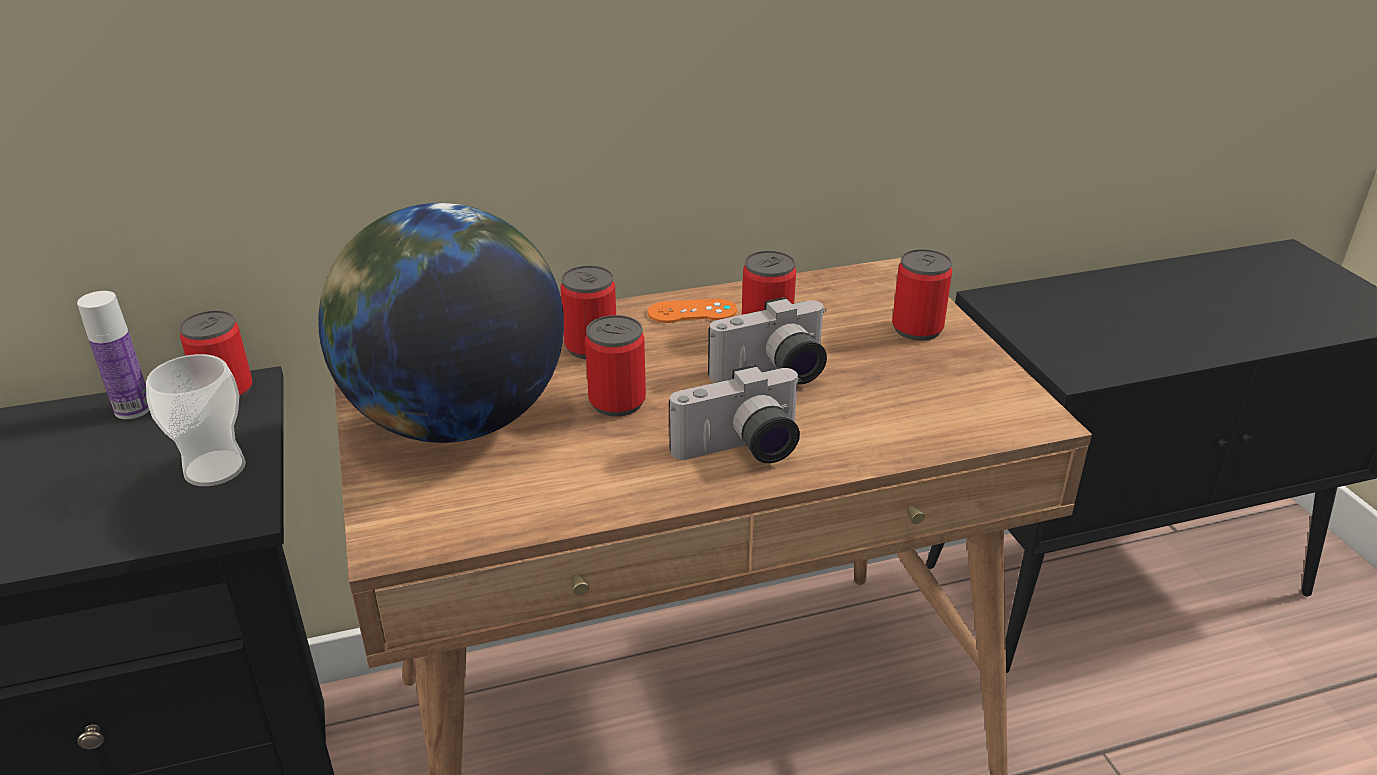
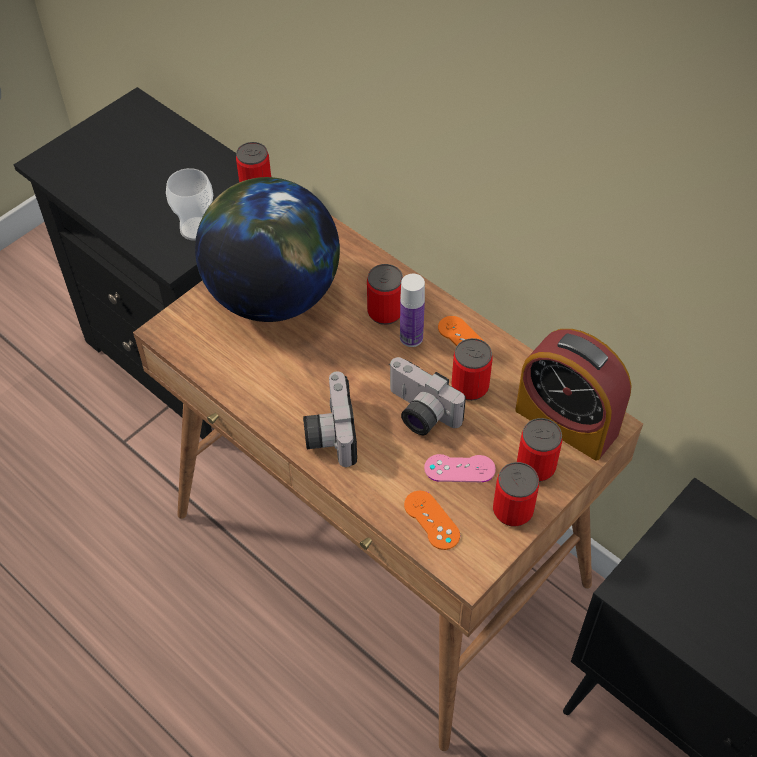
camera: 60 degrees right, 20 degrees up
(133, 409) = (218, 166): bottle -> bottle (411, 338)
(617, 402) = (337, 354): can -> can (512, 510)
(742, 451) = (329, 432): camera -> camera turned 45 degrees clockwise
(869, 292) = (566, 421): none -> alarm clock
(882, 375) = (459, 468): none -> pink game controller
(946, 419) = (431, 520): none -> orange game controller

